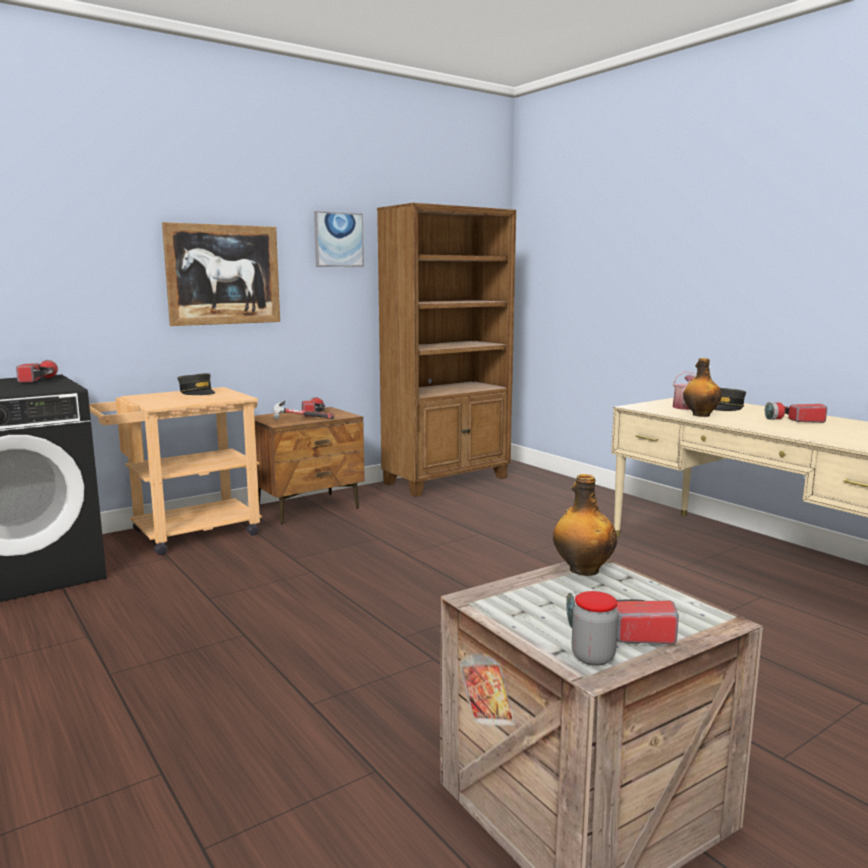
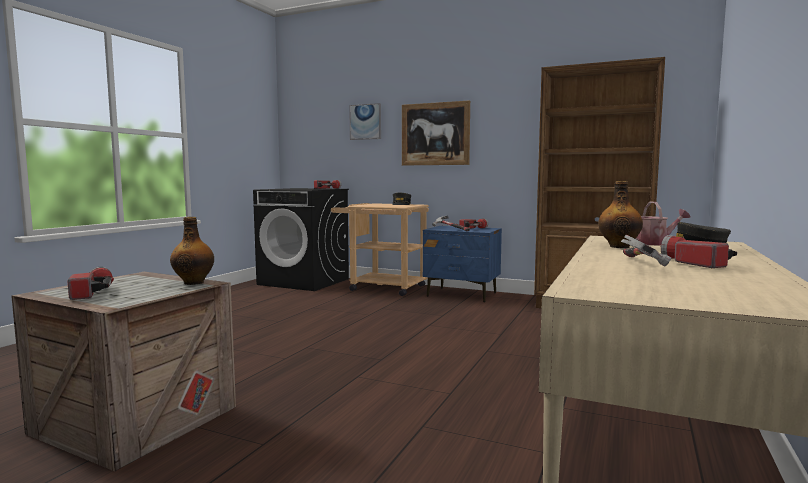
camera: 60 degrees right, 5 degrees down
(308, 508) = (462, 294): brown nightstand -> blue nightstand
(338, 240) = (519, 105): picture -> picture (365, 122)
(593, 657) = (58, 292): jar -> none
(799, 429) = (637, 264): none -> hammer

